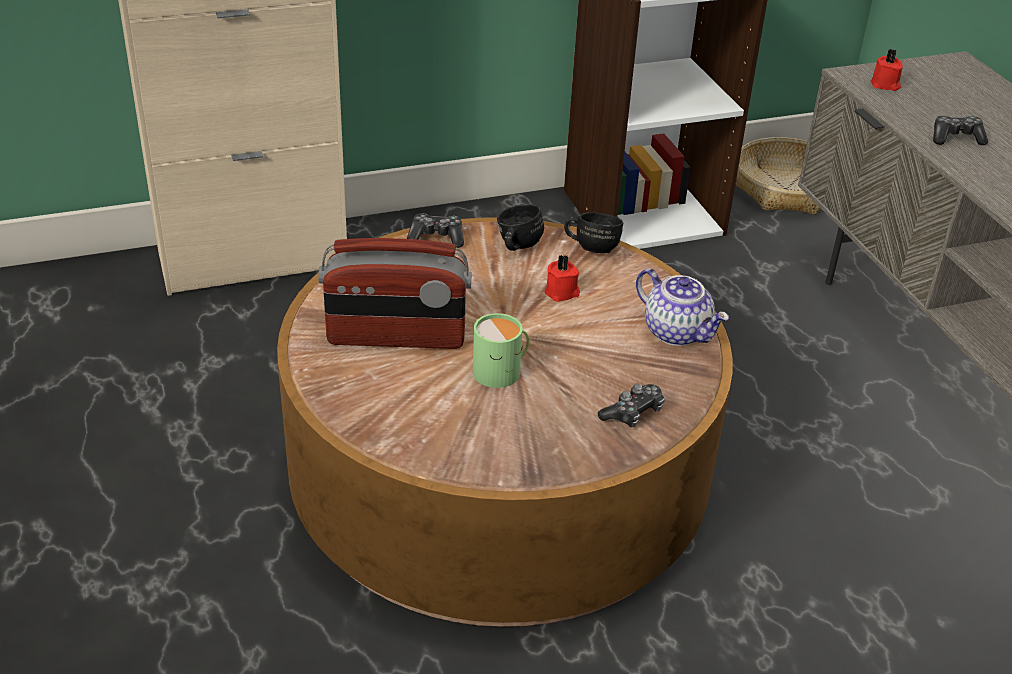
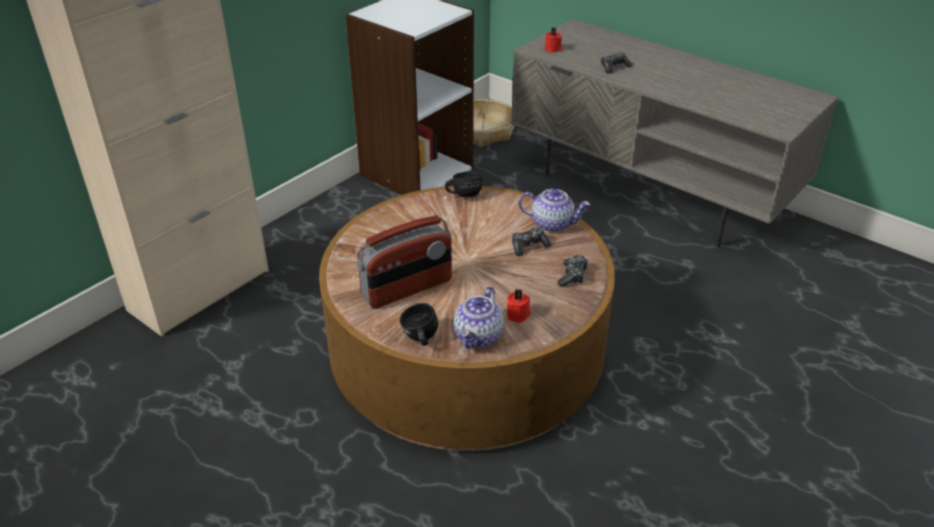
camera: 30 degrees left, 0 degrees up
(423, 436) = (479, 337): none -> teapot
(436, 238) = (371, 222): game controller -> game controller (528, 246)
(501, 371) = (484, 283): green mug -> none
(516, 246) = (421, 210): black mug -> black mug (419, 339)
(562, 293) = (473, 226): red candle -> red candle (518, 315)

